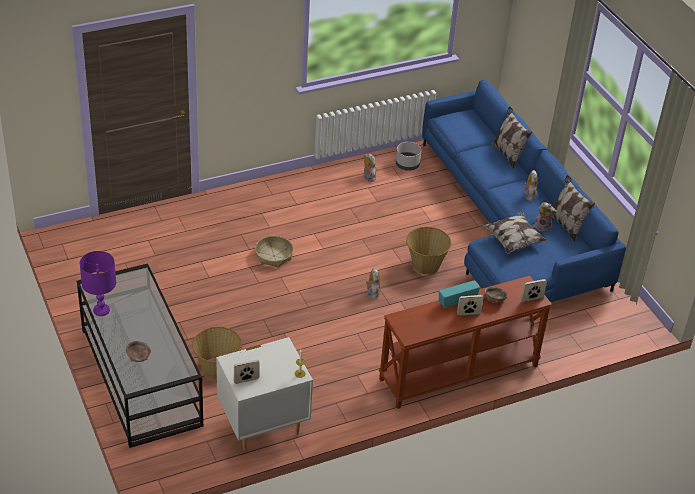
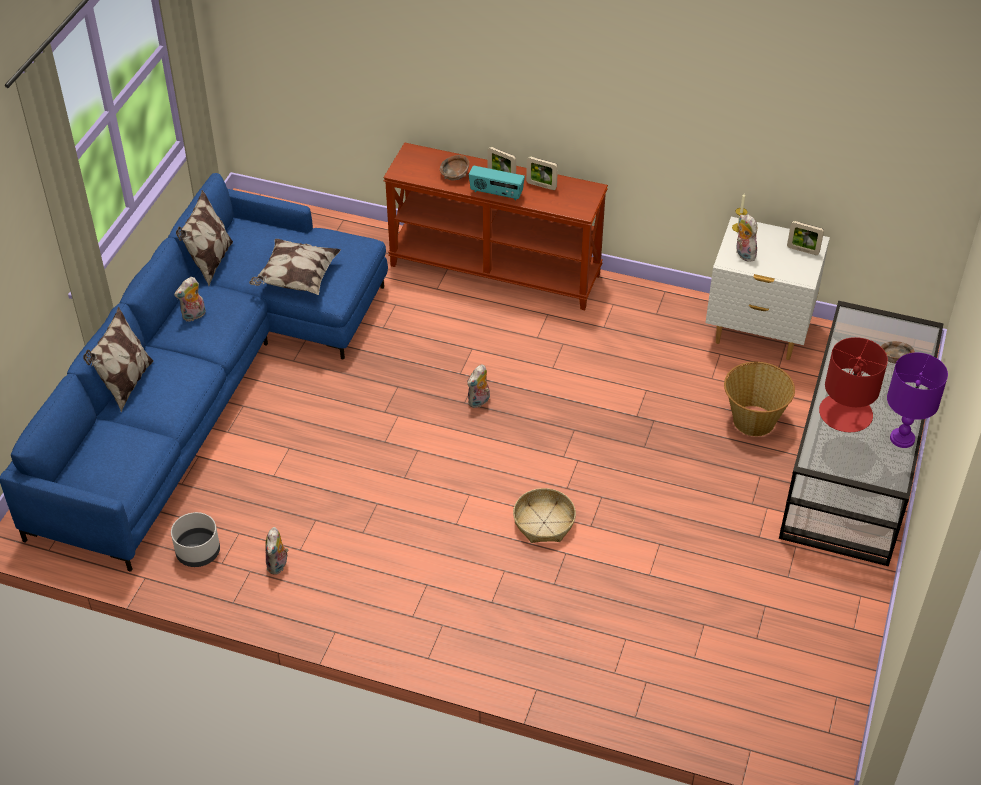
camera: 135 degrees left, 5 degrees up
(143, 308) = (846, 413): none -> red table lamp
(425, 265) = (373, 397): basket -> none
(532, 299) = (417, 156): picture frame -> picture frame (541, 185)
(543, 227) = (239, 275): plush toy -> plush toy (743, 254)

